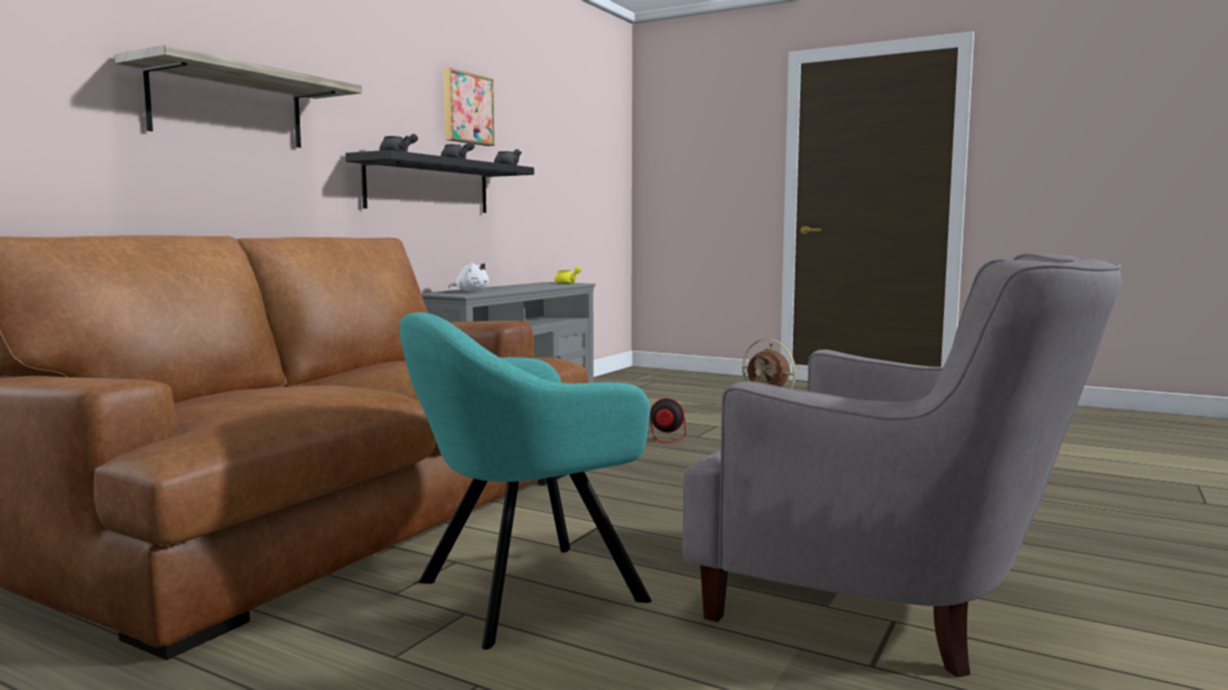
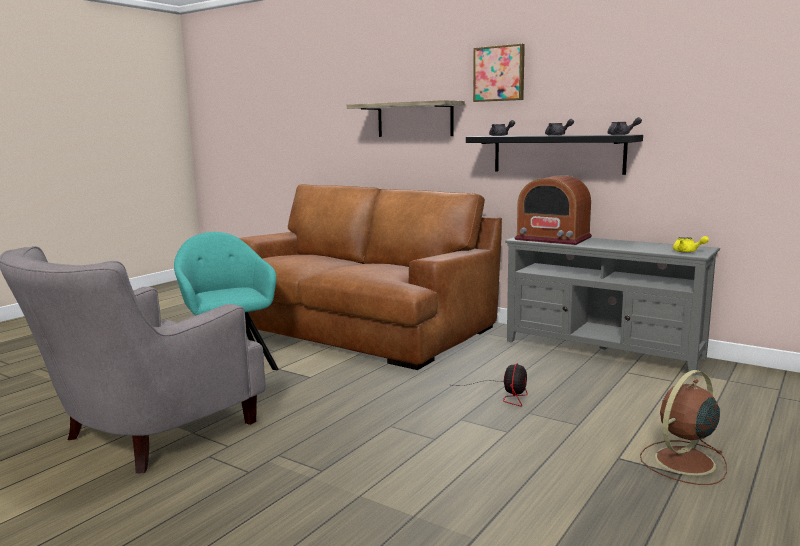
camera: 95 degrees right, 5 degrees up
(466, 109) = (608, 85): picture -> picture (499, 73)
(470, 291) = (553, 238): white plush toy -> radio

